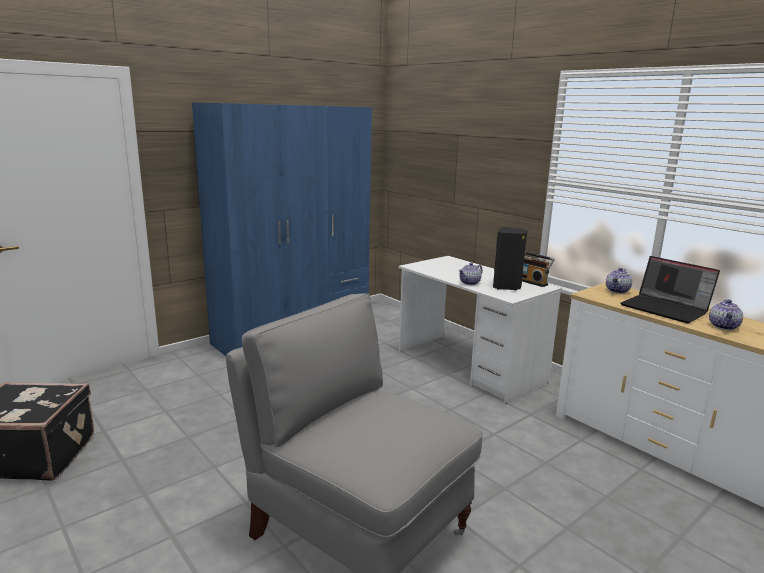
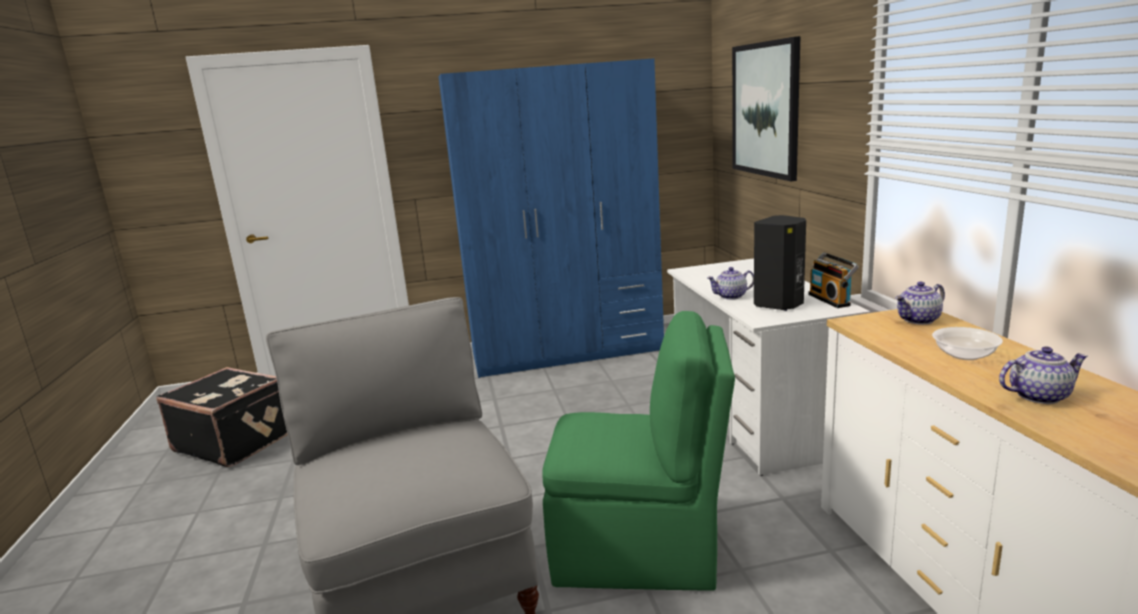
camera: 30 degrees right, 0 degrees up
(445, 151) = (765, 109): none -> picture
(478, 465) = (640, 550): none -> green chair
(666, 309) = (965, 355): laptop -> bowl
(724, 327) = (1038, 396): teapot -> teapot turned 150 degrees counterclockwise

